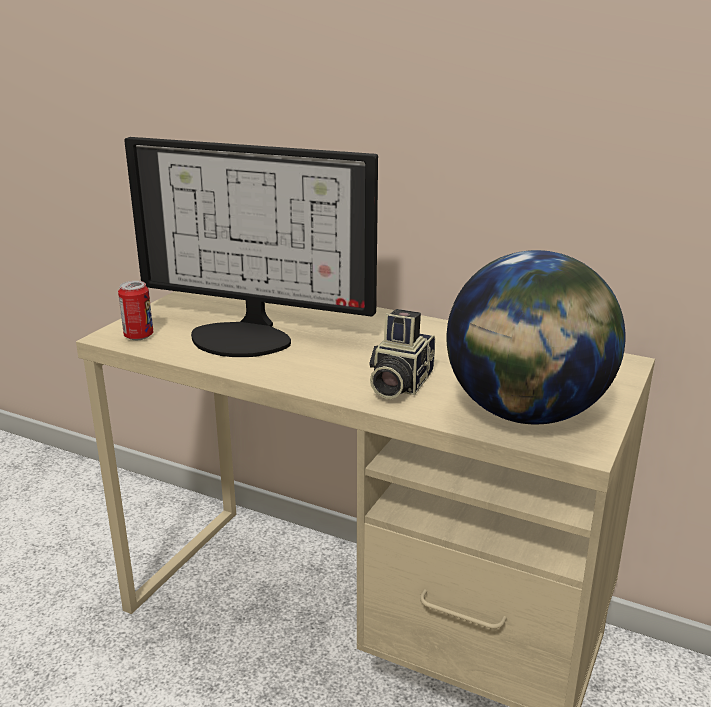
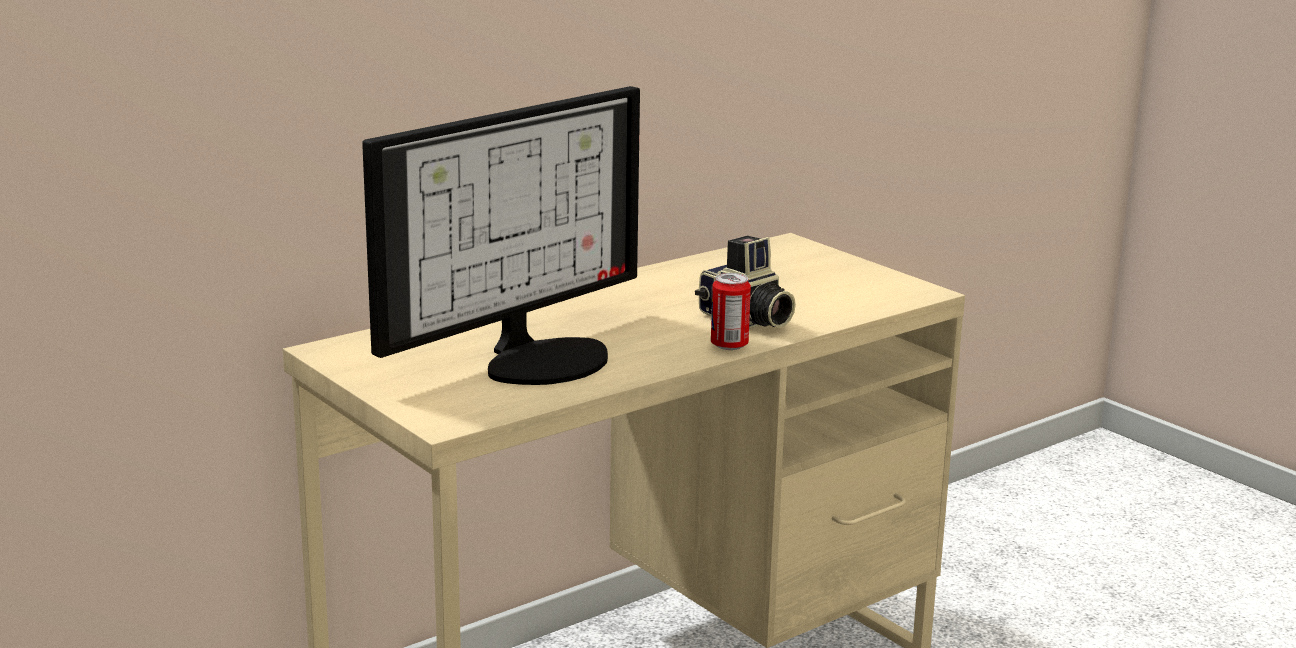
camera: 65 degrees left, 5 degrees down
(139, 336) = (466, 408): can -> can (729, 345)
(526, 413) = (851, 293): globe -> none

